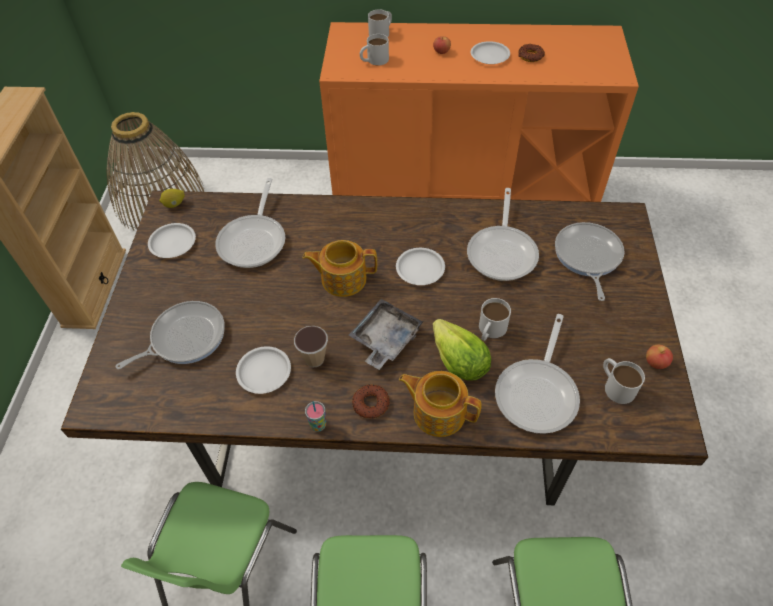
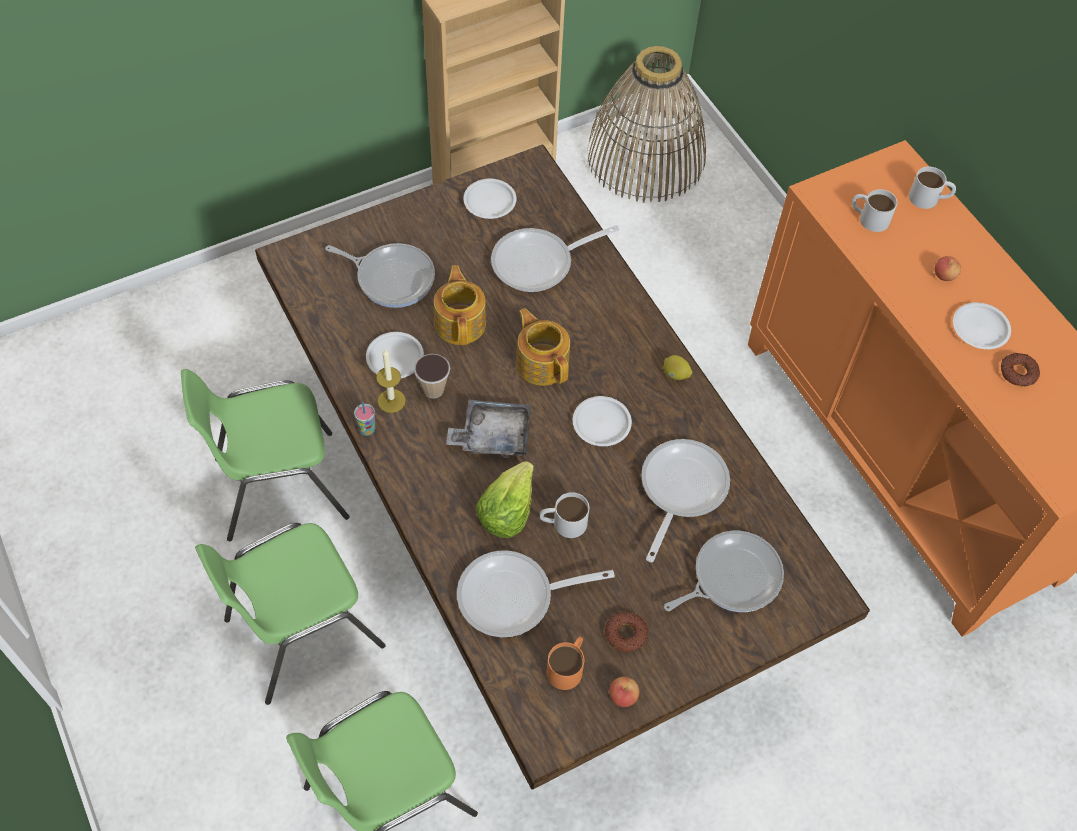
camera: 55 degrees right, 5 degrees up
(174, 204) = (537, 173): lemon -> lemon (675, 374)
(303, 394) = (391, 401): none -> candle
(370, 404) = (413, 459): donut -> donut (625, 633)
(438, 412) = (438, 519): teapot -> teapot (460, 322)
(503, 252) = (680, 490): frying pan -> frying pan turned 135 degrees clockwise
(615, 385) = (568, 666): white mug -> orange mug

